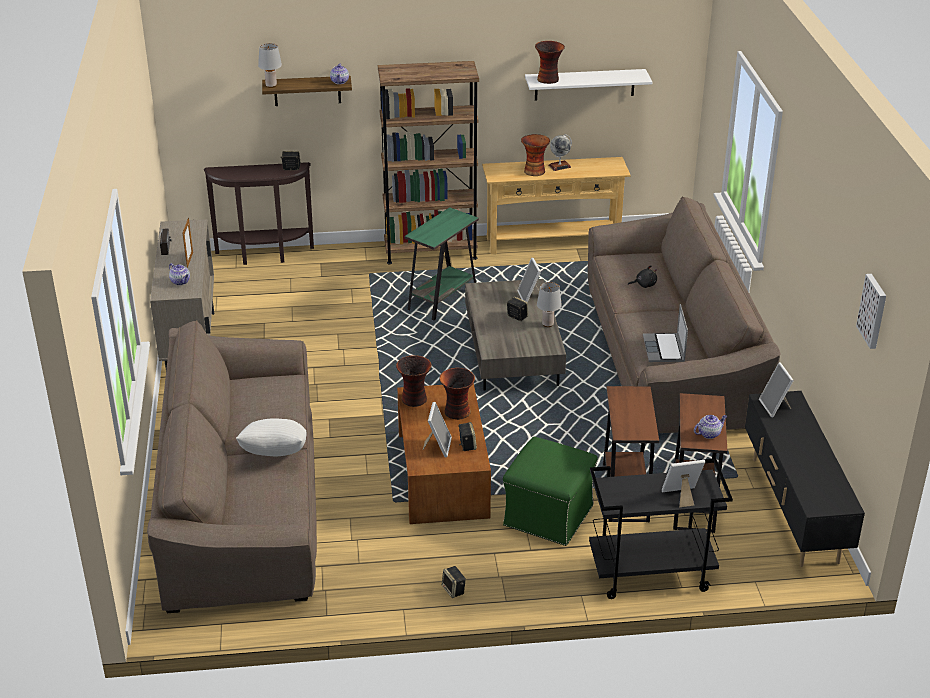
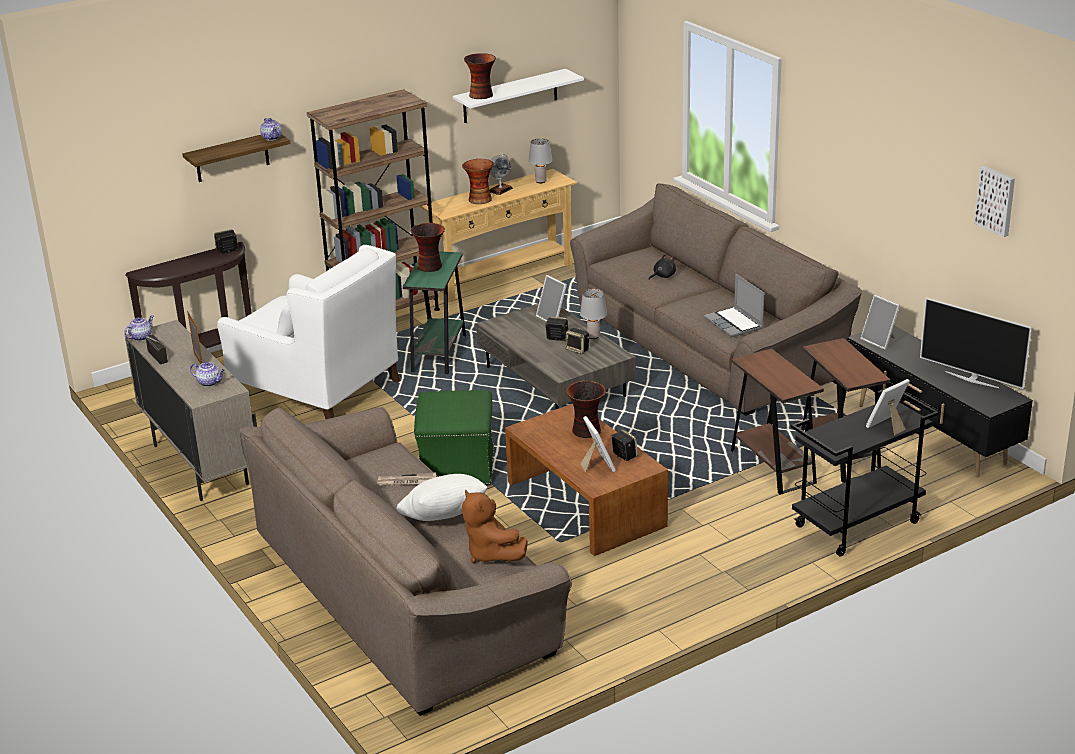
camera: 25 degrees left, 5 degrees down
(271, 85) = (199, 156): grey table lamp -> grey table lamp (540, 181)
(275, 412) = (406, 482): none -> newspaper
(281, 499) = (491, 554): none -> brown plush toy
(325, 302) = (317, 389): none -> white armchair
(415, 399) = (533, 432): vase -> vase (430, 267)
(454, 590) = (691, 597): speaker -> speaker (578, 350)
(548, 516) = (720, 508): green ottoman -> green ottoman (457, 467)
(709, 433) = (861, 370): teapot -> teapot (141, 337)
(825, 473) = (972, 379): none -> television

